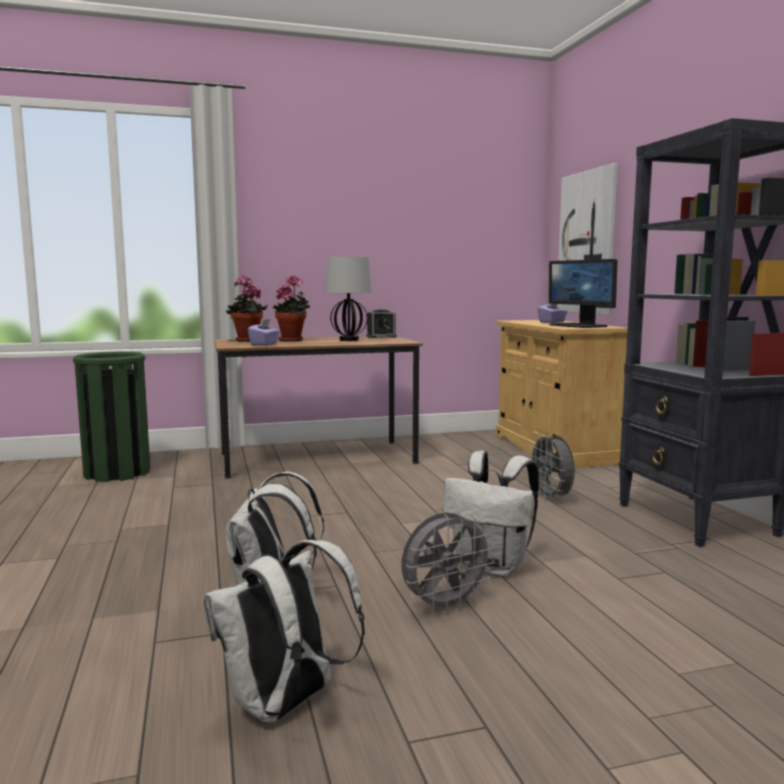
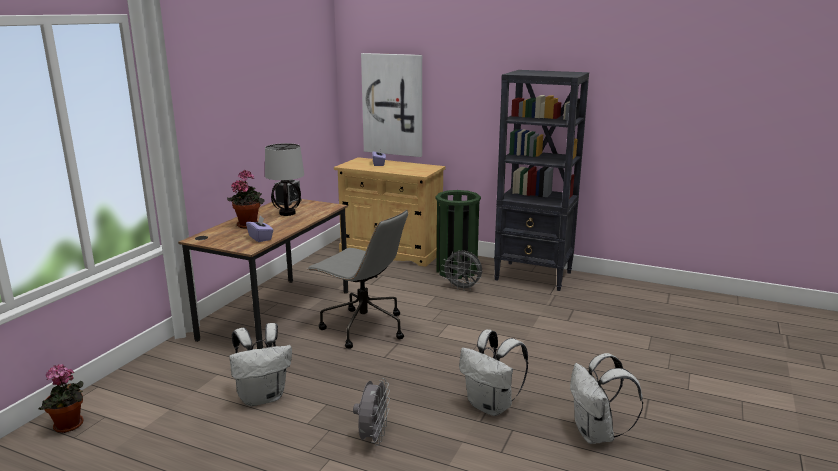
camera: 50 degrees left, 10 degrees up
(117, 472) = (160, 394): green trash can -> green trash can (456, 270)
(247, 340) = (221, 236): potted plant -> potted plant (69, 427)
(352, 490) = (362, 328): none -> grey office chair
(444, 606) = (549, 367): grey fan -> grey fan (373, 437)
(492, 567) = (523, 339): white backpack -> white backpack (263, 397)
(579, 326) = (415, 169): monitor -> none

